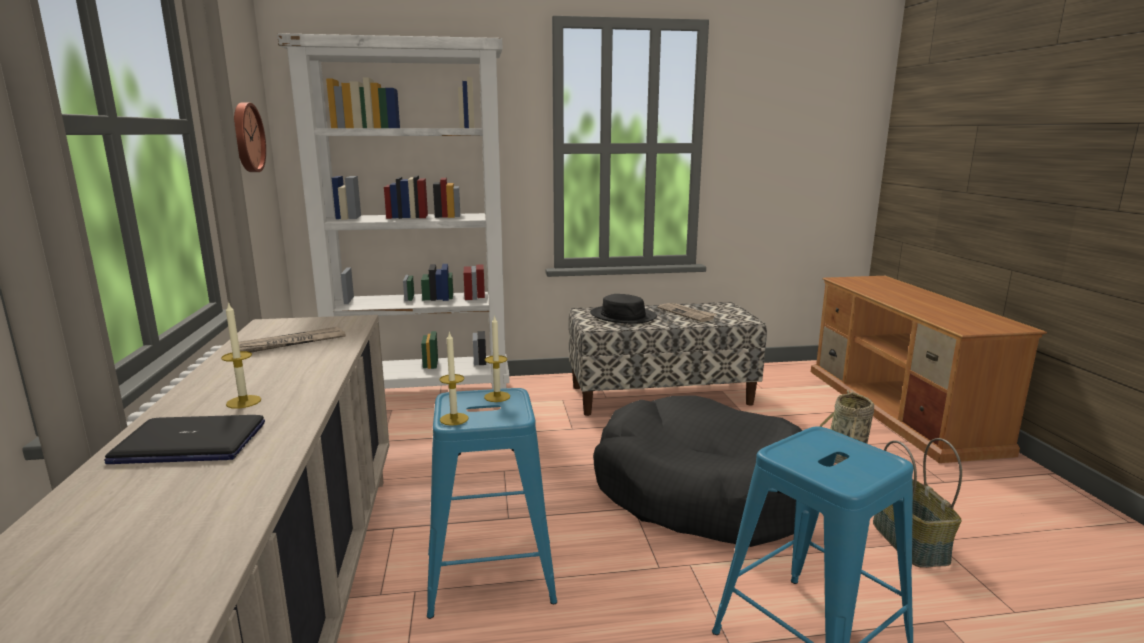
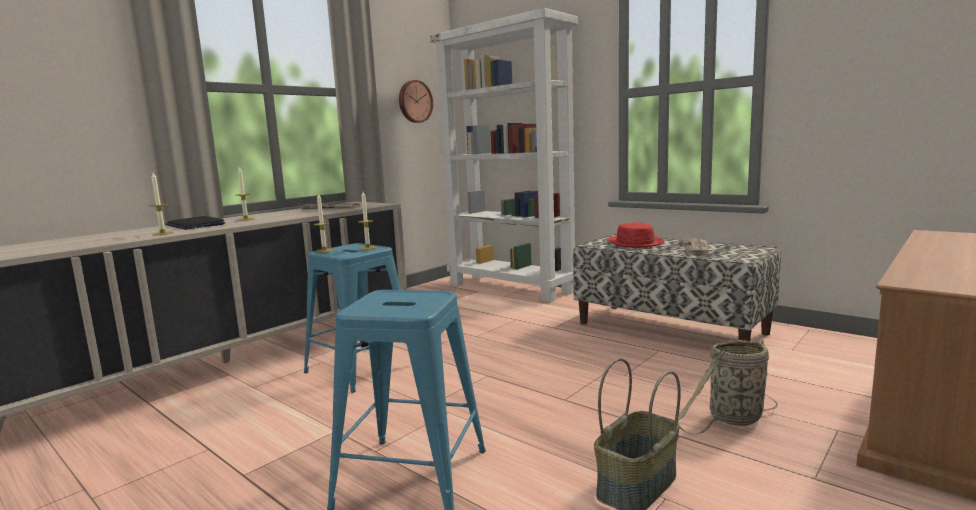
camera: 50 degrees right, 5 degrees down
(236, 484) = (163, 233): none -> candle
(623, 316) = (635, 242): black hat -> red hat
(700, 491) = (550, 385): black dog bed -> none

